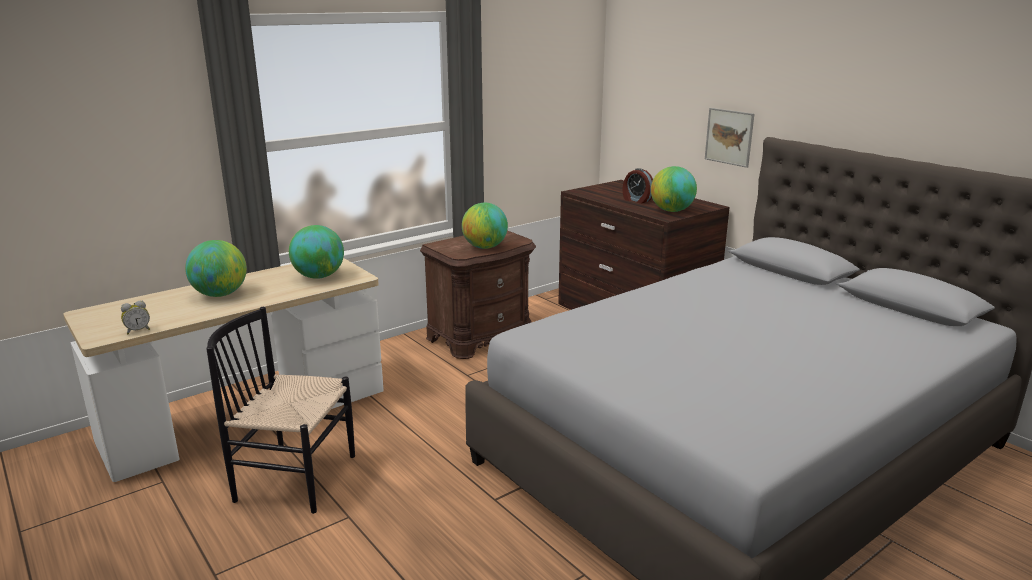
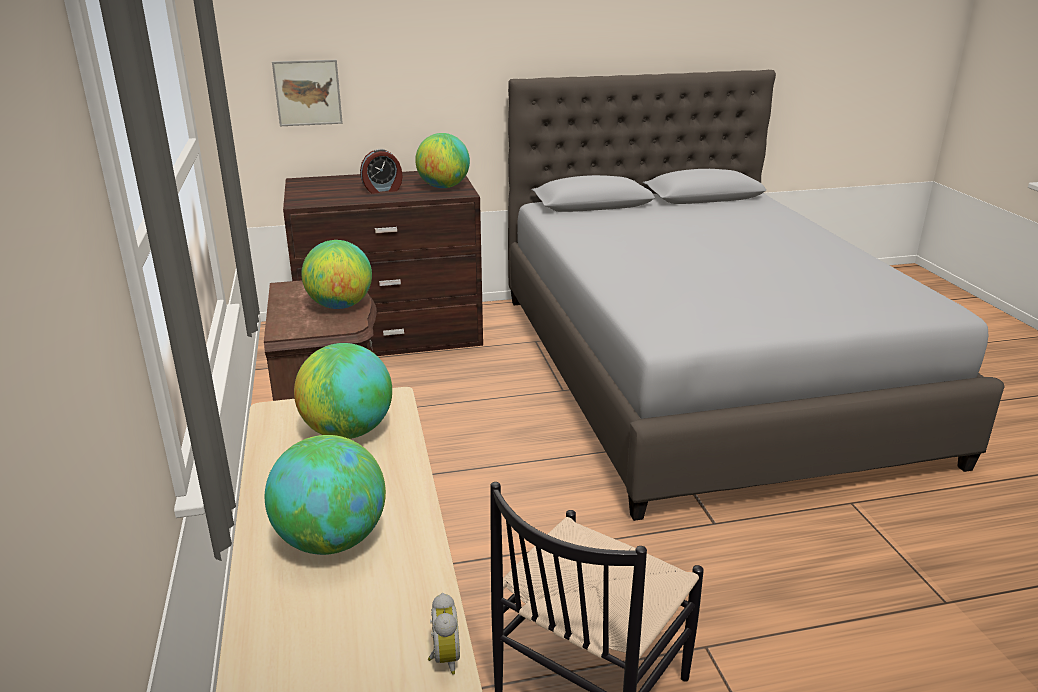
camera: 65 degrees left, 5 degrees up
(729, 137) = (446, 89): picture -> picture (308, 93)

